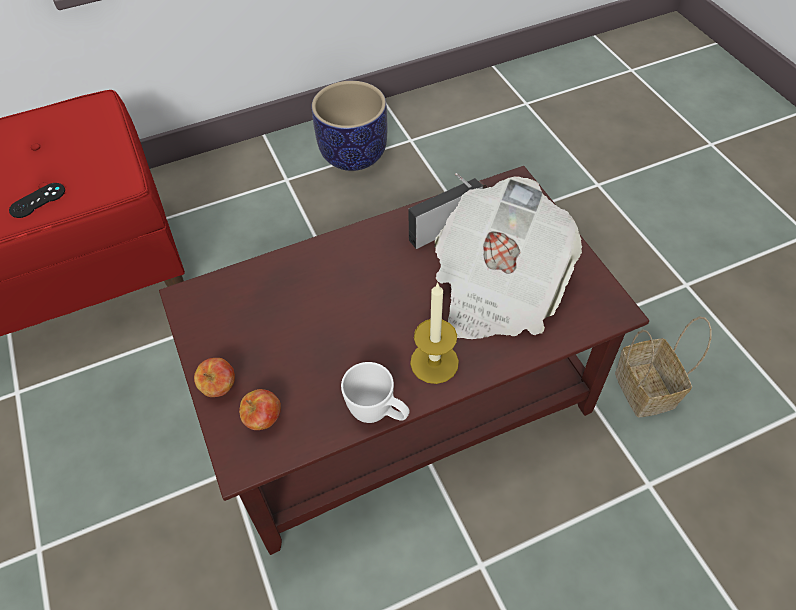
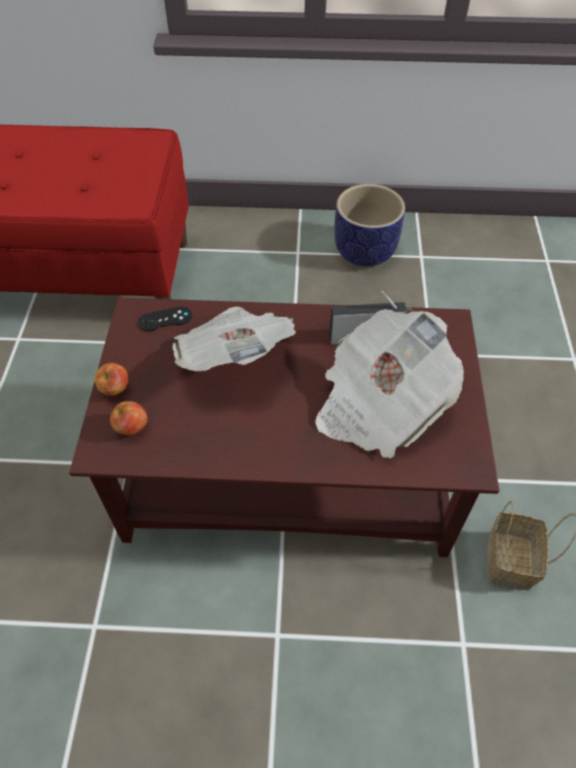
camera: 25 degrees right, 0 degrees up
(37, 200) = (73, 197): black game controller -> black game controller (165, 319)
(327, 300) = (234, 357): none -> newspaper
(378, 413) = (218, 463): white mug -> none
(434, 362) = (287, 443): candle -> none

